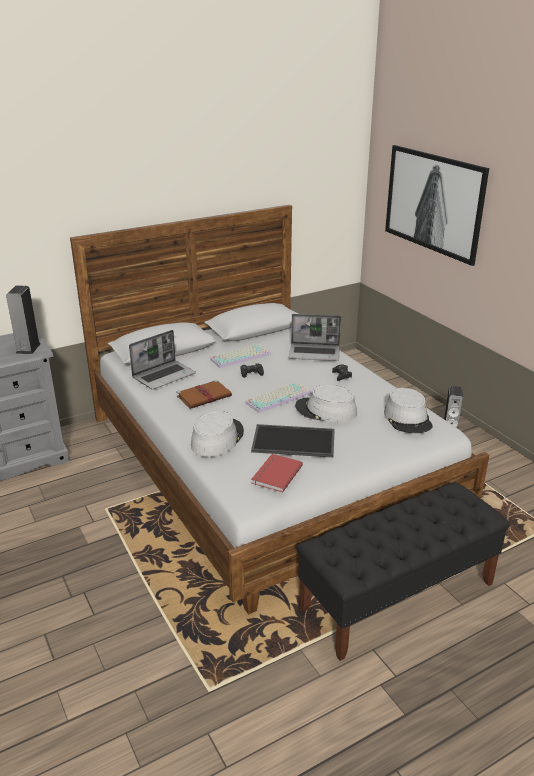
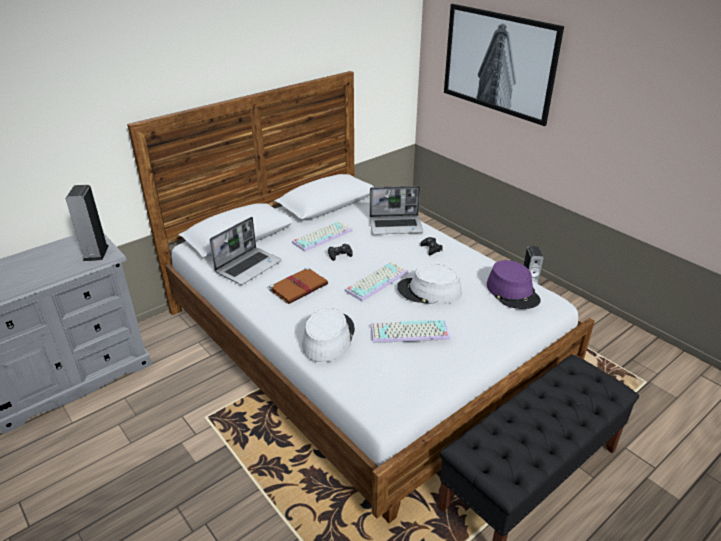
camera: 10 degrees left, 5 degrees up
(275, 474) = (403, 375): red book -> none
(292, 442) = (409, 333): tray -> keyboard
(408, 419) = (513, 292): grey hat -> purple hat

